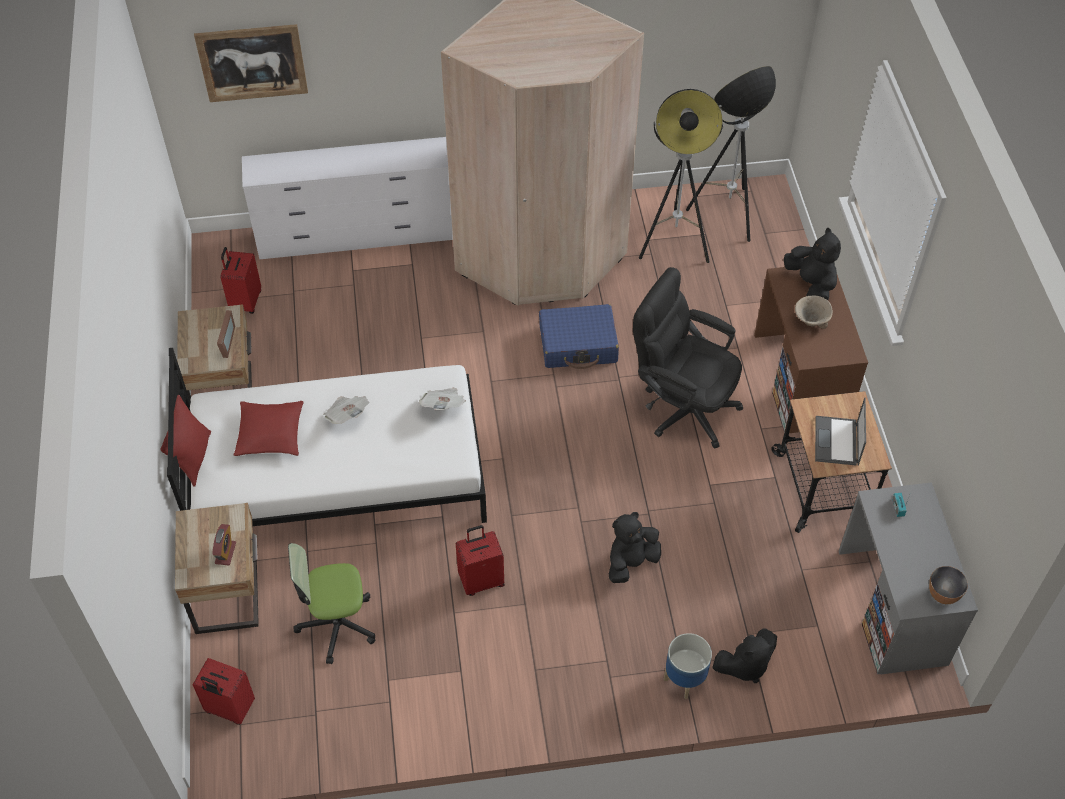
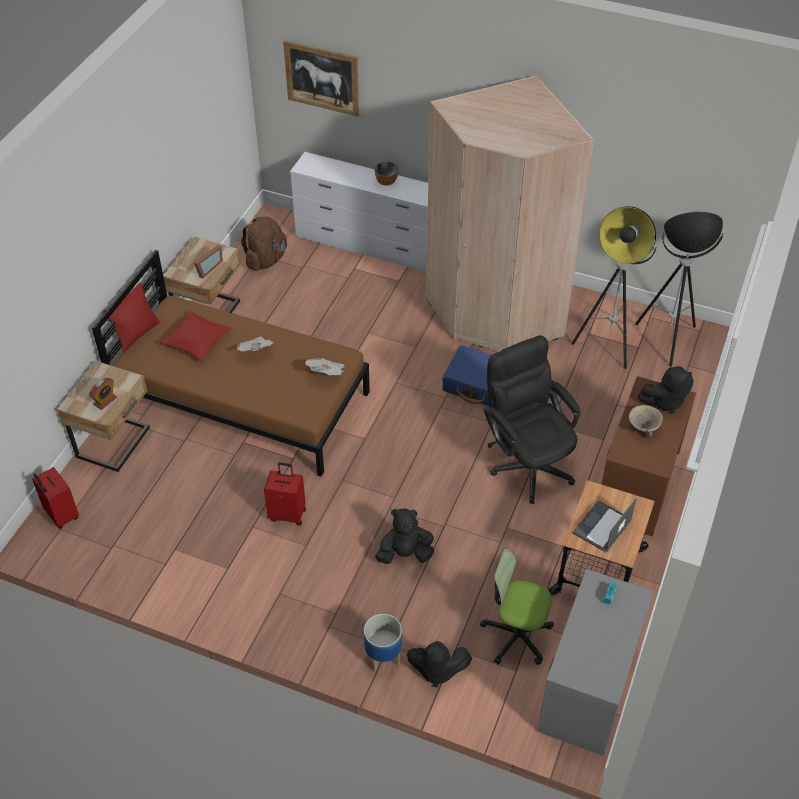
camera: 30 degrees right, 5 degrees down
(245, 302) = (266, 260): red suitcase -> brown backpack
(337, 624) = (169, 496): office chair -> office chair (516, 635)
(338, 477) = (242, 399): white bed -> brown bed
(811, 284) = (665, 401): black plush toy -> black plush toy turned 75 degrees clockwise
(943, 595) = (597, 679): bowl -> bowl (386, 182)

